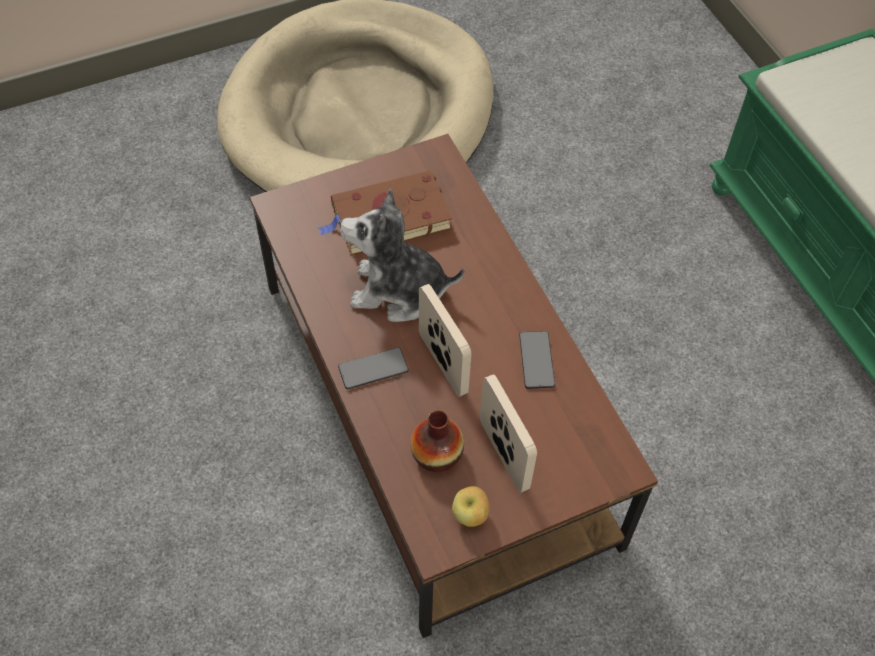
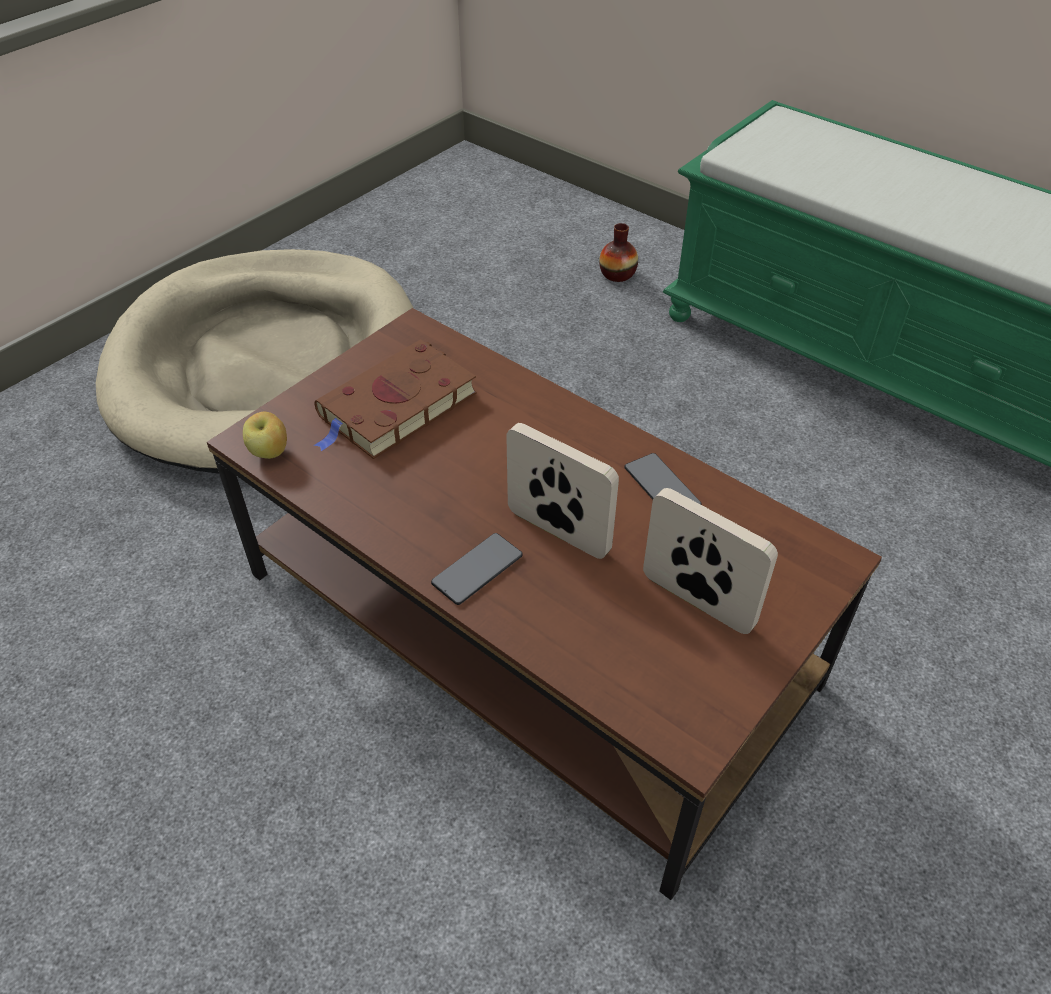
camera: 25 degrees left, 10 degrees down
(398, 291) = (454, 475): plush toy -> none
(437, 454) = (618, 633): vase -> vase (617, 274)
(470, 515) = (707, 687): apple -> apple (270, 452)

